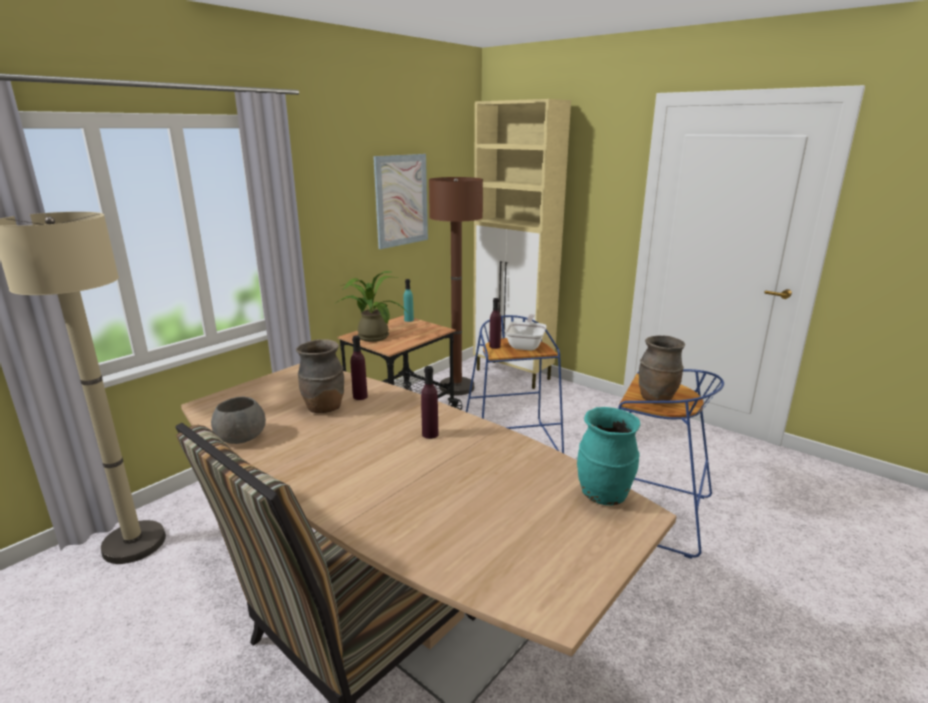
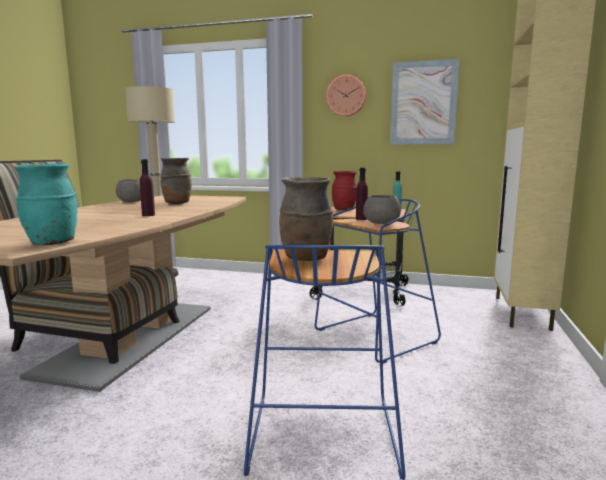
camera: 65 degrees right, 10 degrees down
(332, 197) = (346, 95): none -> wall clock
(360, 396) = (199, 204): purple bottle -> none
(371, 336) = (344, 209): potted plant -> red vase
(457, 387) = (444, 298): brown floor lamp -> none
(526, 345) = (382, 223): frying pan -> grey bowl

